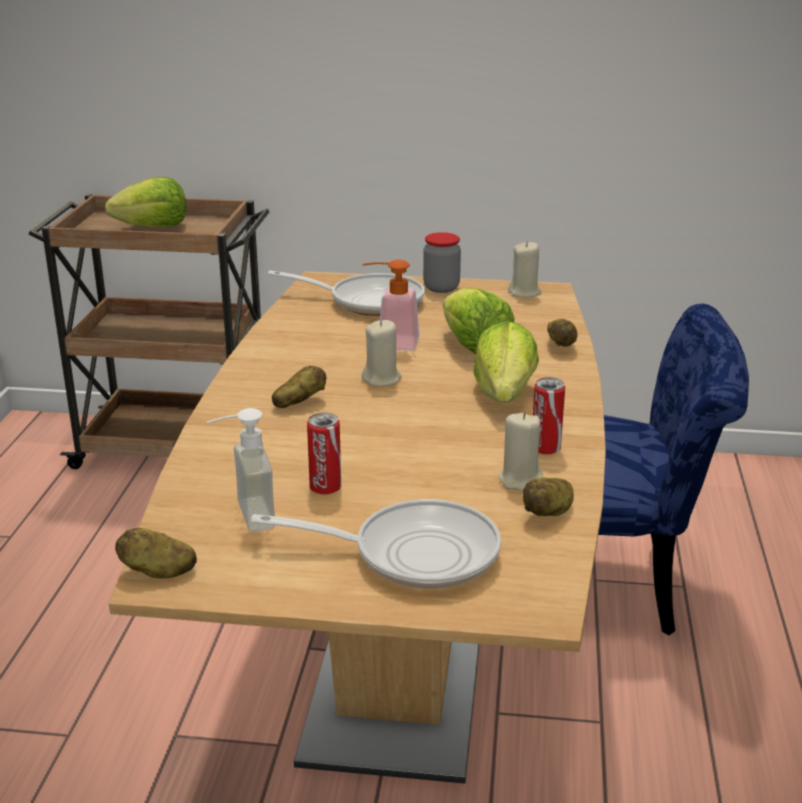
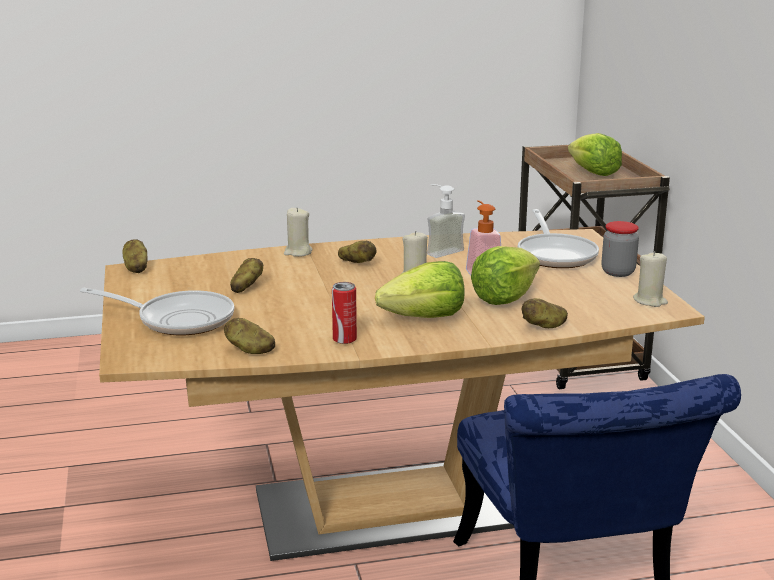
camera: 70 degrees right, 5 degrees down
(242, 517) = (200, 275): soap dispenser -> soap dispenser (440, 250)
(325, 487) = (246, 287): can -> potato
(413, 553) = (179, 319): frying pan -> frying pan turned 60 degrees counterclockwise
(520, 480) = (290, 337): beige candle -> beige candle (298, 252)

